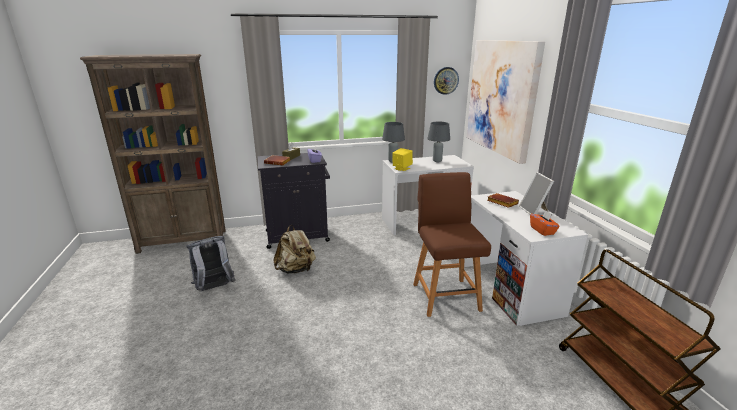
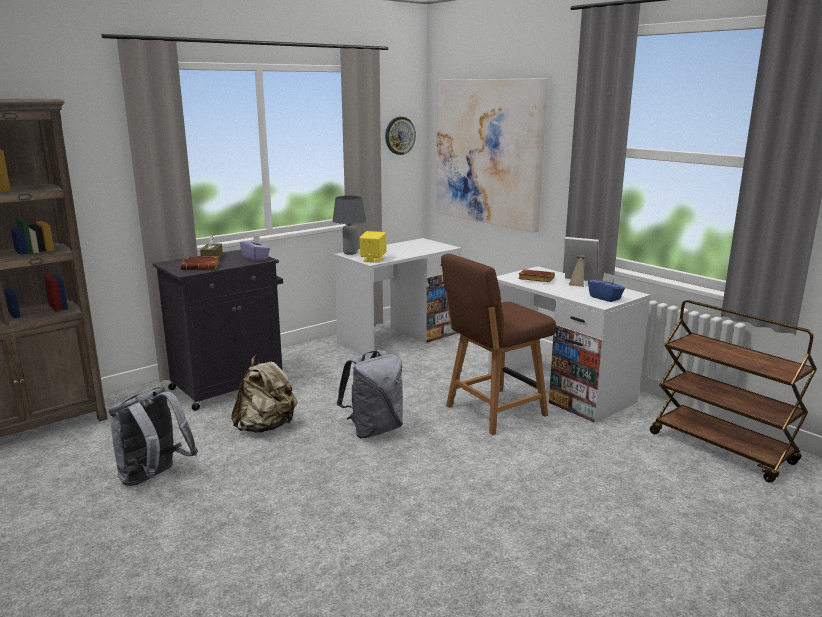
camera: 25 degrees left, 5 degrees down
(355, 288) = (374, 430): none -> grey backpack
(437, 161) = (409, 247): grey table lamp -> none
(445, 295) = (493, 412): brown chair -> brown chair turned 90 degrees counterclockwise
(534, 211) = (578, 282): picture frame -> picture frame turned 150 degrees clockwise
(542, 230) = (605, 298): orange tissue box -> blue tissue box

